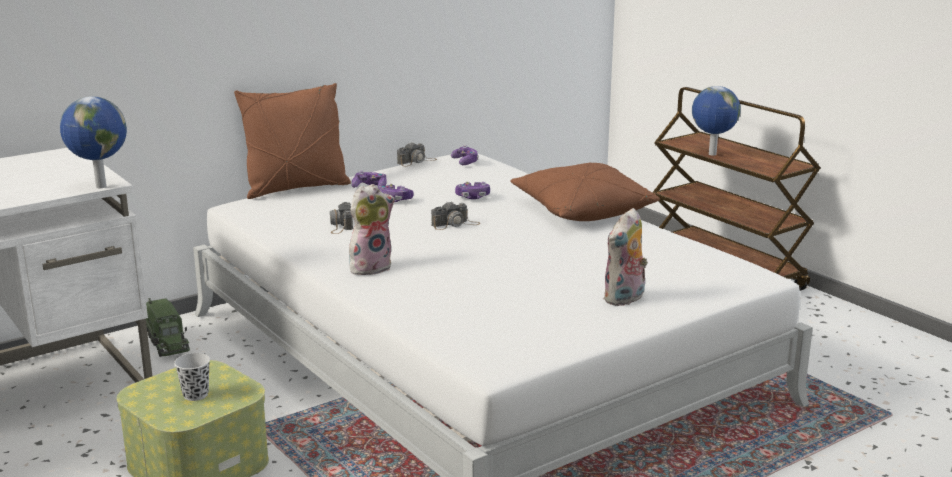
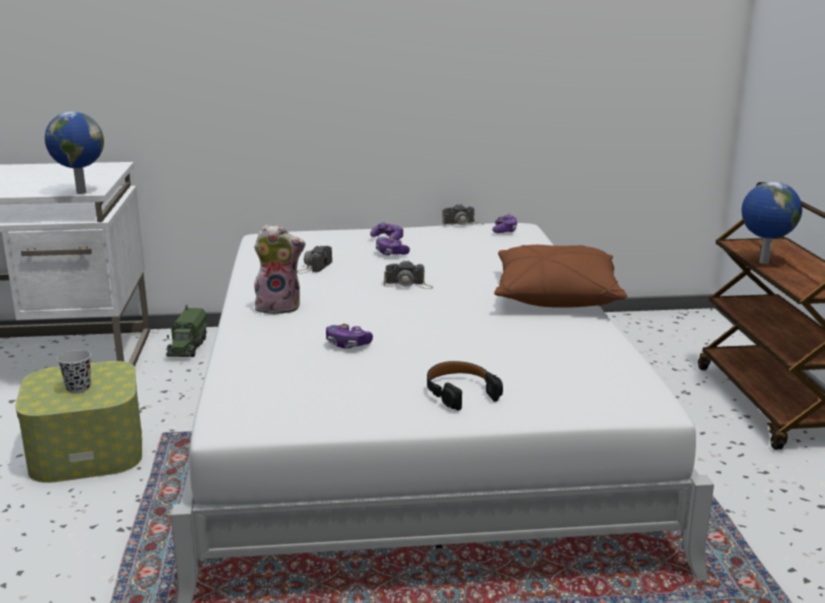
camera: 30 degrees right, 0 degrees up
(296, 188) = (330, 230): brown pillow -> none
(473, 197) = (463, 263): game controller -> game controller (347, 344)
(625, 299) = (460, 392): plush toy -> black headphones

